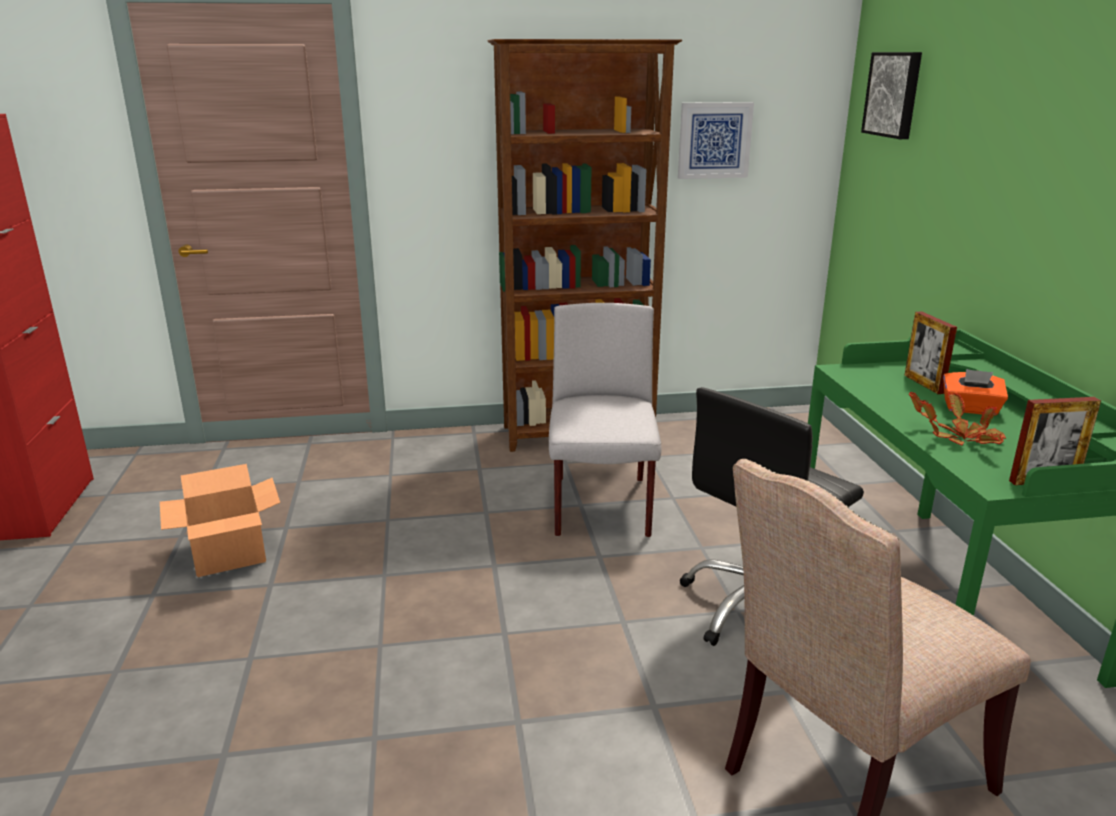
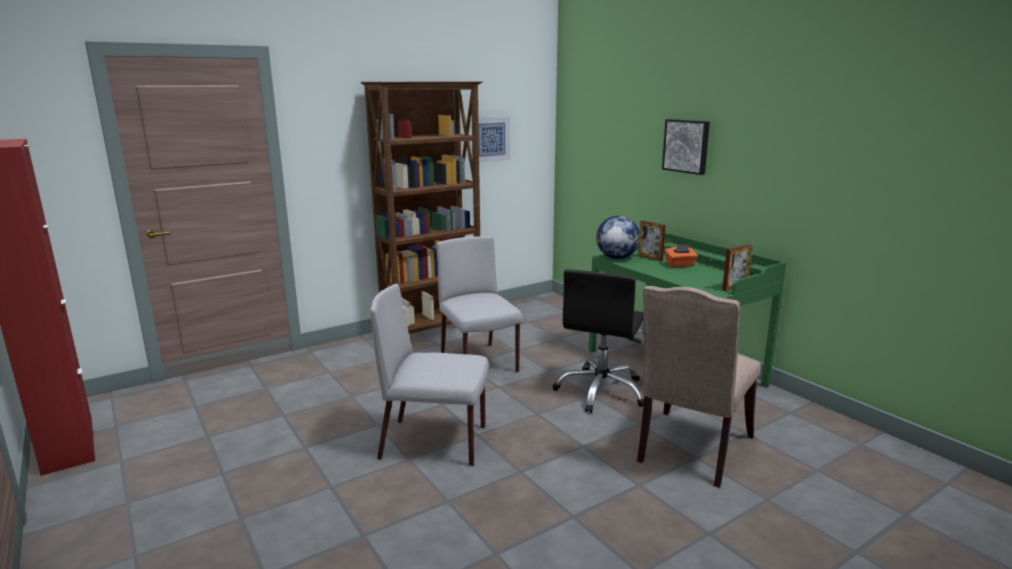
camera: 25 degrees left, 5 degrees down
(230, 553) = (257, 437): cardboard box -> none
(436, 628) = (436, 442): none -> grey chair
(857, 374) = (616, 258): none -> globe
(894, 94) = (588, 110): picture -> picture (686, 146)
(960, 438) = (687, 277): potted plant -> none

